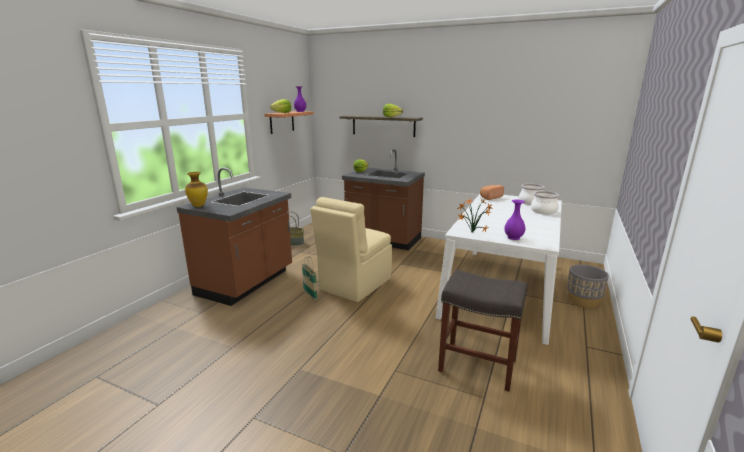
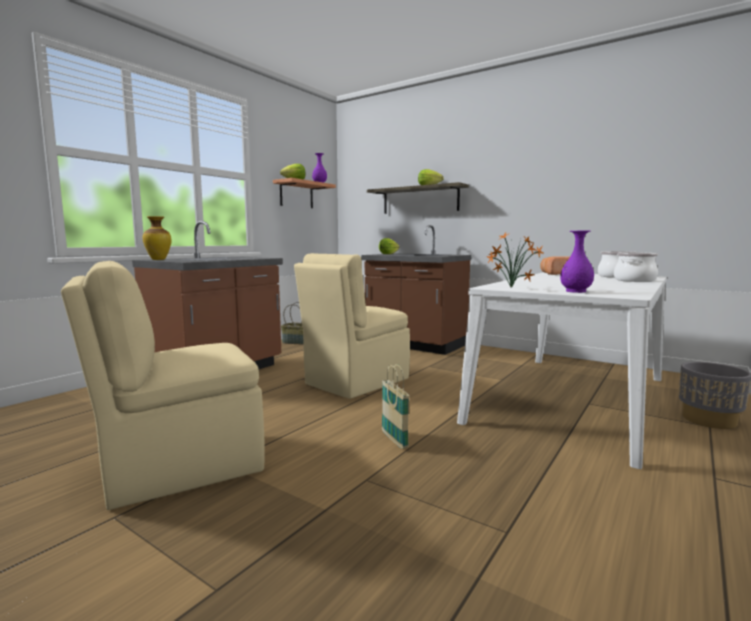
camera: 10 degrees right, 10 degrees down
(271, 374) = (178, 467): none -> beige chair
(310, 295) = (289, 388): basket -> basket (394, 440)
(476, 365) = (505, 485): grey stool -> none

